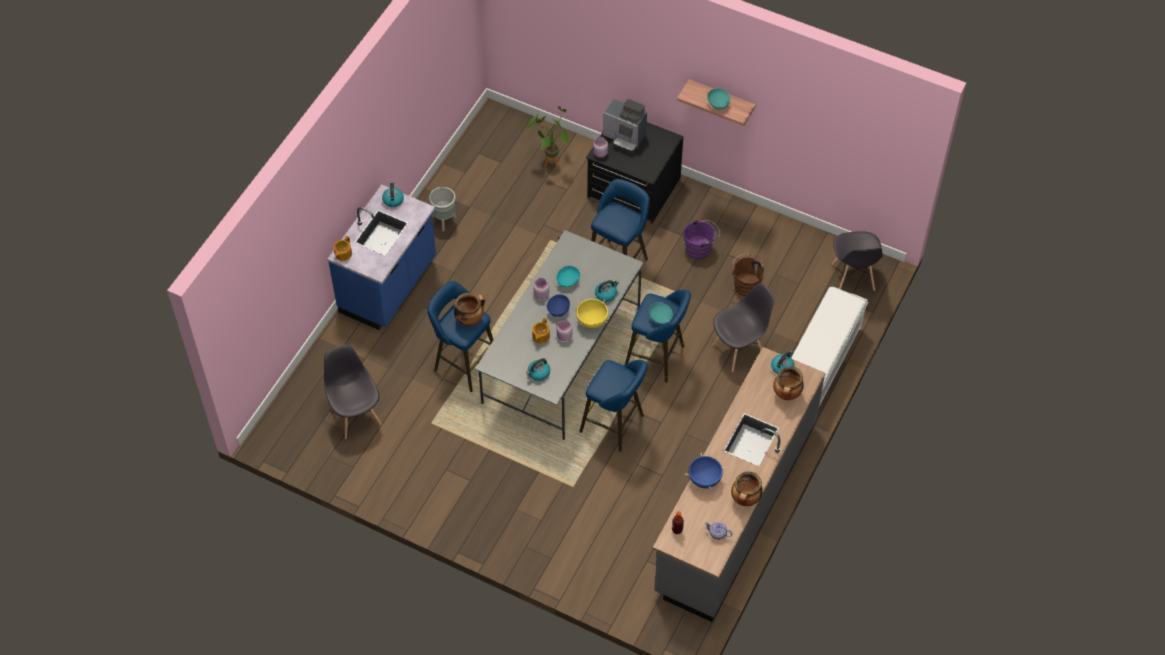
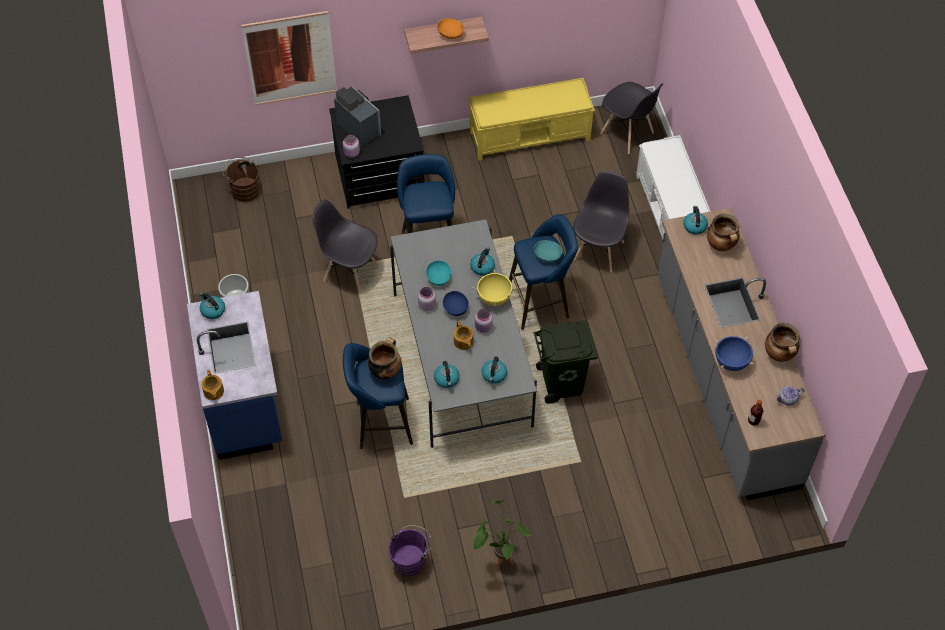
camera: 40 degrees left, 0 degrees up
(355, 415) = (328, 542): grey chair -> grey chair (350, 272)
(504, 354) = (447, 379): none -> kettle
(550, 162) = (285, 199): potted plant -> potted plant (498, 561)
(594, 52) = (290, 58): none -> picture
(615, 425) = (563, 383): blue stool -> green trash can
(625, 138) = (360, 127): coffee machine -> coffee machine turned 120 degrees counterclockwise
(700, 249) = (485, 190): purple bucket -> purple bucket (411, 560)
(718, 104) = (451, 34): turquoise bowl -> orange bowl
(746, 284) = (551, 194): brown bucket -> brown bucket (244, 190)
(775, 231) = (530, 136): none -> yellow bench

